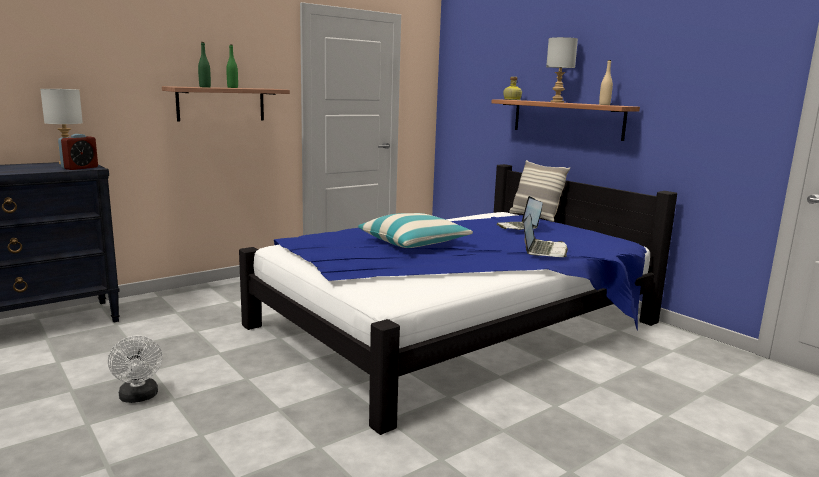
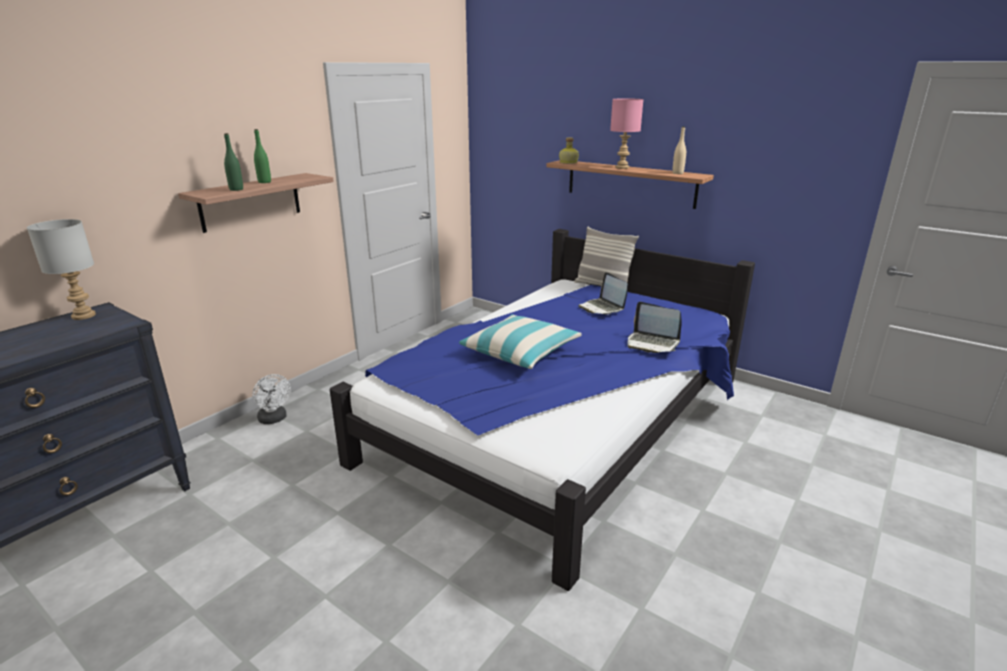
camera: 15 degrees left, 10 degrees up
(80, 168) = (111, 326): alarm clock -> none
(139, 397) = (284, 603): white fan -> white fan (274, 419)
(544, 250) = (652, 343): laptop -> laptop turned 120 degrees clockwise
(557, 102) = (622, 167): grey table lamp -> pink table lamp

